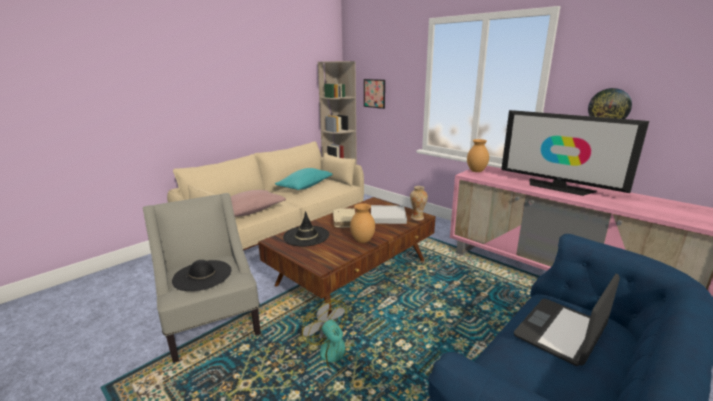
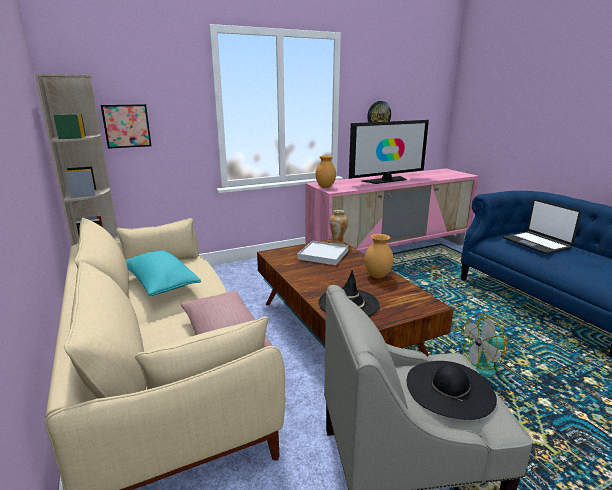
camera: 70 degrees left, 0 degrees up
(344, 221) = (320, 277): beige book -> none

